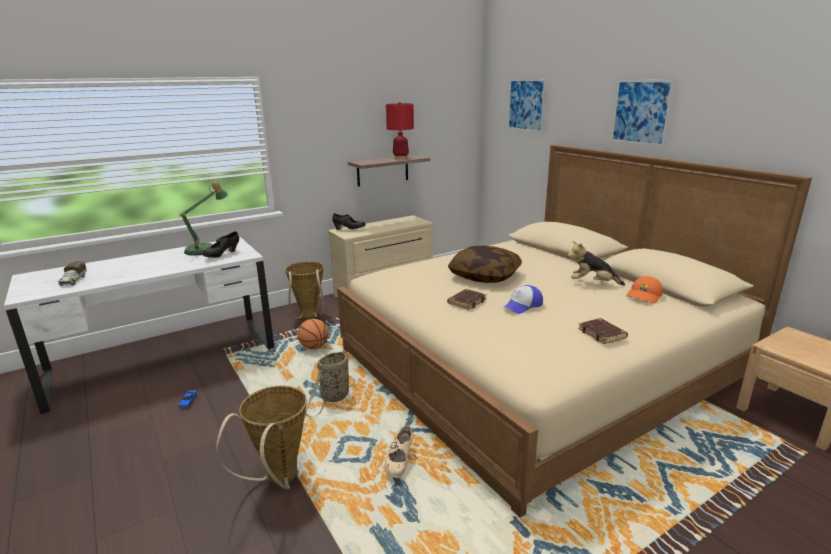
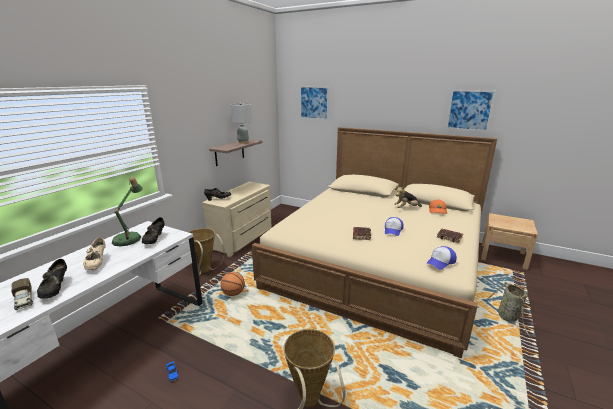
camera: 30 degrees left, 0 degrees up
(101, 278) = (55, 289): none -> black shoe
(334, 398) = (285, 326): basket -> basket (508, 318)
(399, 463) = (371, 354): beige shoe -> beige shoe (97, 263)
(401, 158) = (243, 142): red table lamp -> grey table lamp
(484, 275) = (348, 215): pillow -> none
(533, 359) = (441, 262): none -> cap
(641, 112) = (397, 106): picture -> picture (469, 110)

